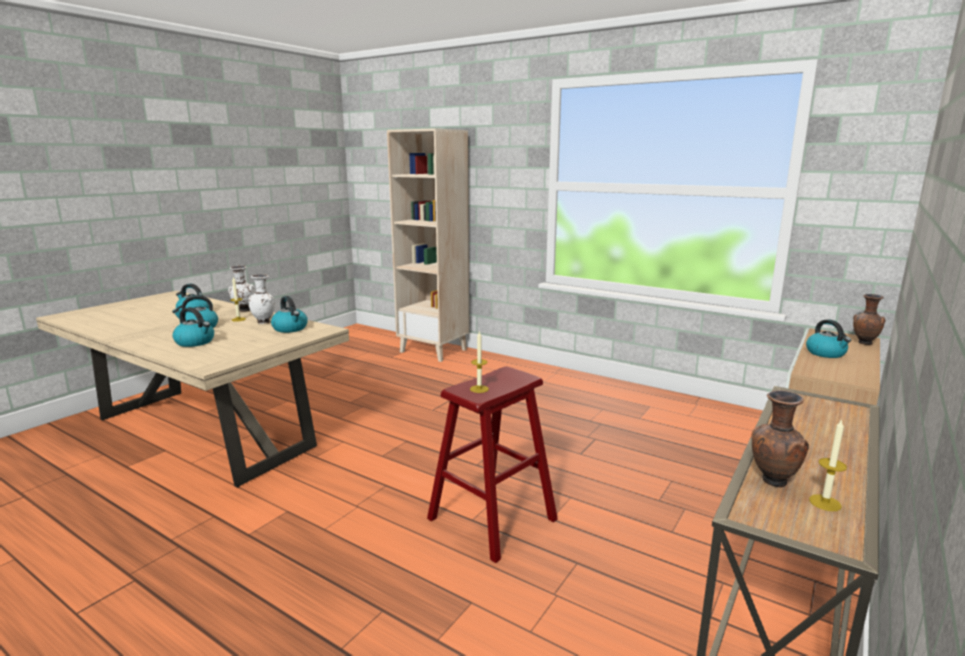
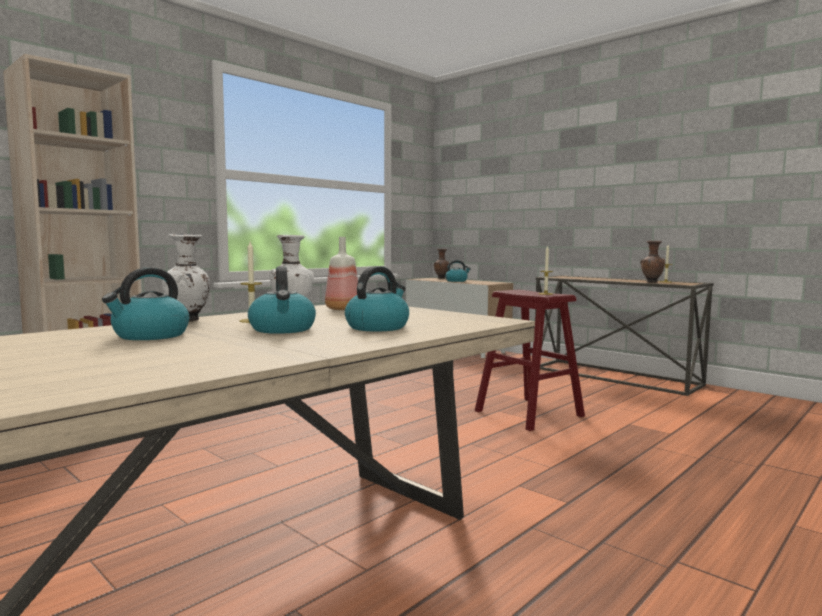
camera: 80 degrees left, 10 degrees down
(290, 328) = (341, 309): kettle -> bottle

